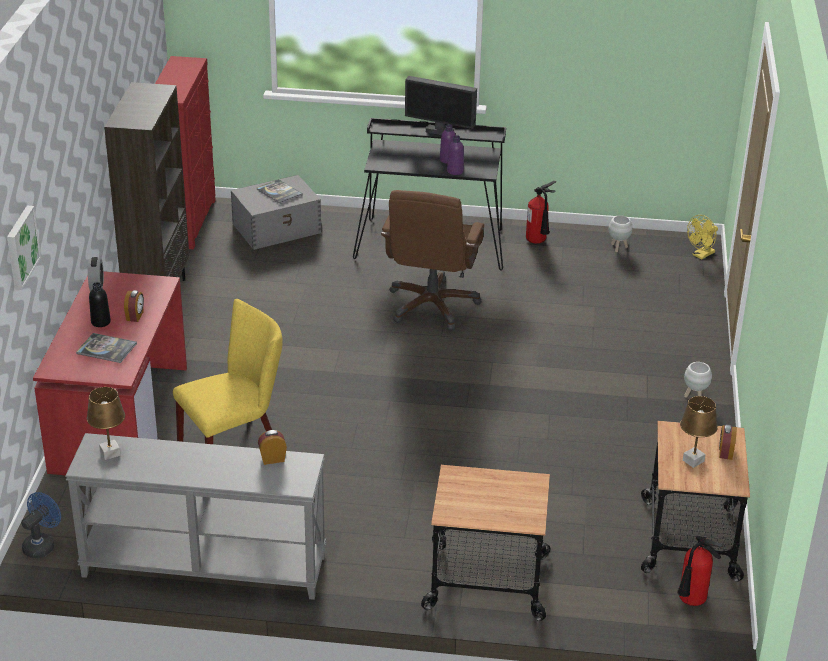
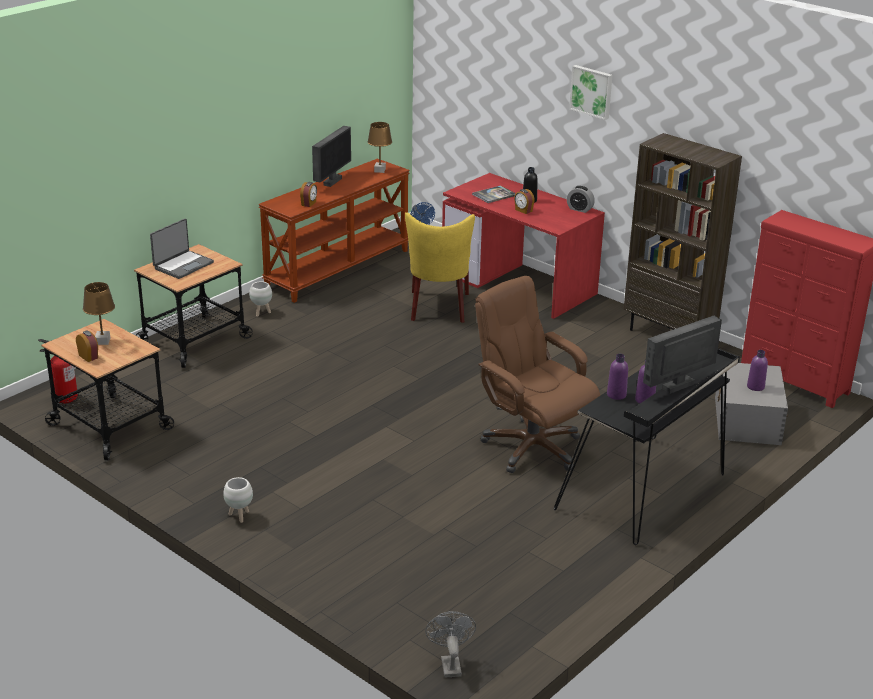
camera: 125 degrees right, 5 degrees down
(20, 247) = (507, 82): picture -> picture (592, 91)
(185, 474) = (331, 181): none -> monitor
(203, 567) = (337, 268): grey console table -> brown console table
(279, 192) = (755, 387): book -> purple bottle
(494, 503) = (183, 265): none -> laptop
(538, 242) = (587, 558): fire extinguisher -> none
(618, 248) = (525, 608): white planter -> white planter (261, 313)
(701, 255) = (450, 663): yellow fan -> grey fan

